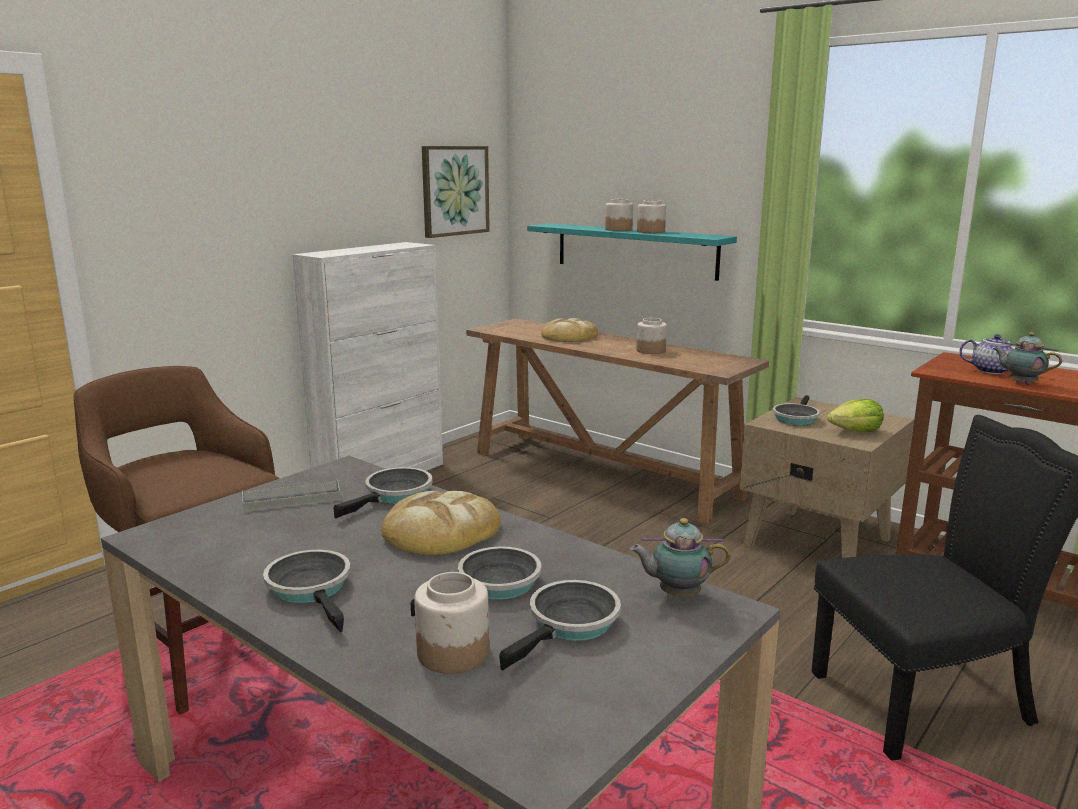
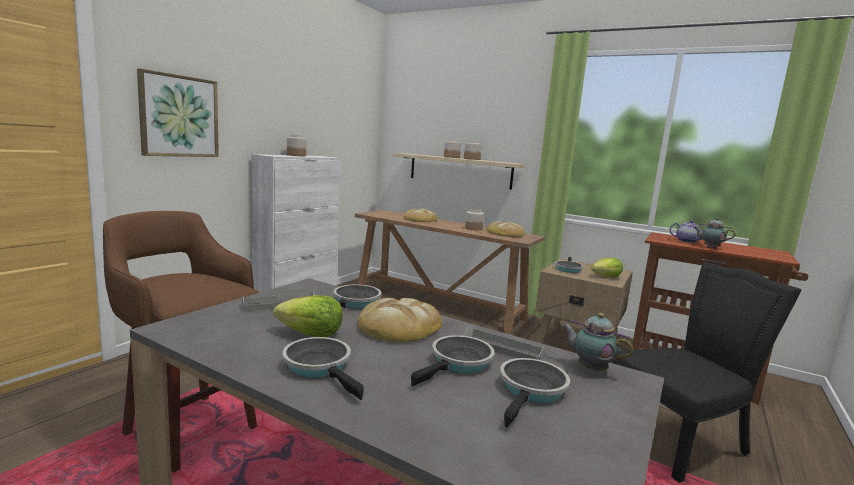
camera: 10 degrees left, 5 degrees down
(317, 543) = (311, 334): none -> lettuce
(454, 190) = (350, 128): picture -> picture (179, 116)
(454, 652) = (457, 414): jar -> jar (296, 155)
(569, 564) = (503, 348): none -> grey tray
(635, 250) = (459, 171): turquoise shelf -> beige shelf
(676, 594) = (590, 368): teapot -> teapot turned 45 degrees clockwise
(701, 357) = (505, 233): none -> bread

